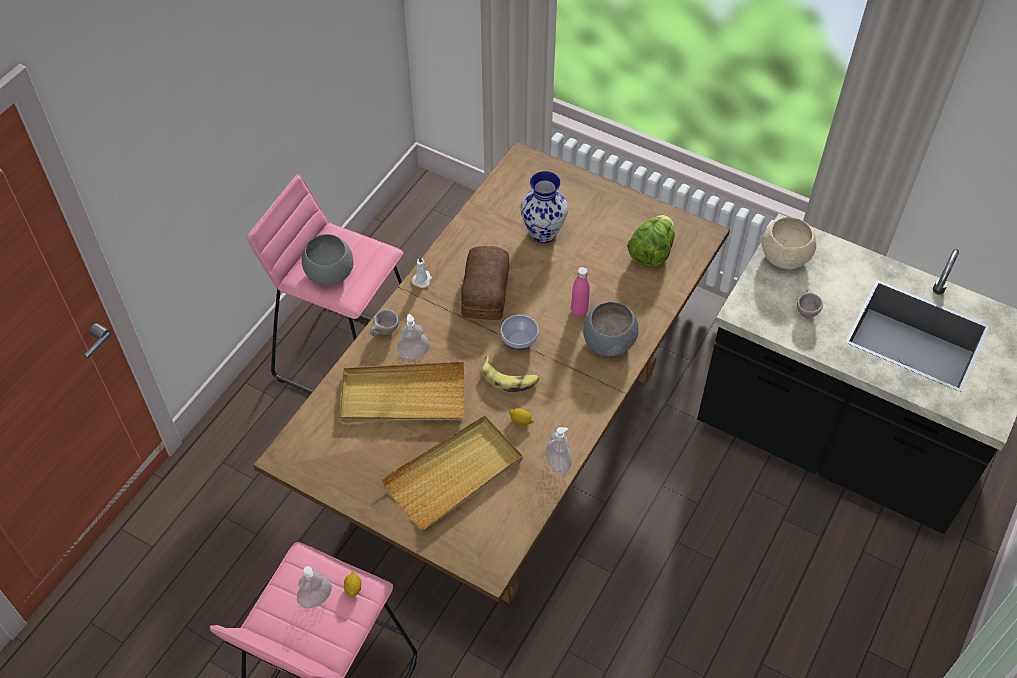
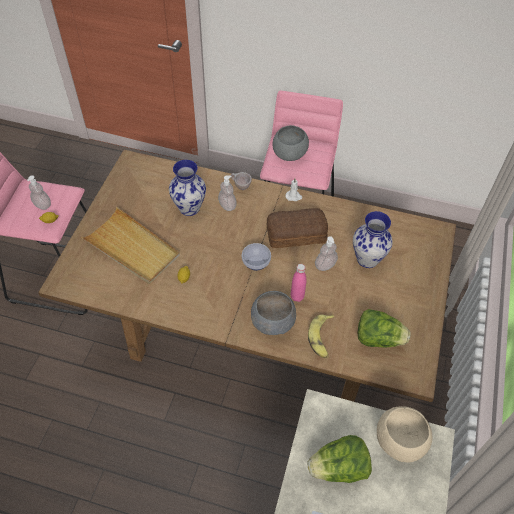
camera: 75 degrees right, 0 degrees up
(402, 396) = (190, 207): beige tray -> vase
(510, 378) = (220, 264): banana -> banana (321, 338)
(558, 462) = (152, 307): soap dispenser -> soap dispenser (325, 265)
(806, 311) = (338, 468): beige cup -> lettuce

